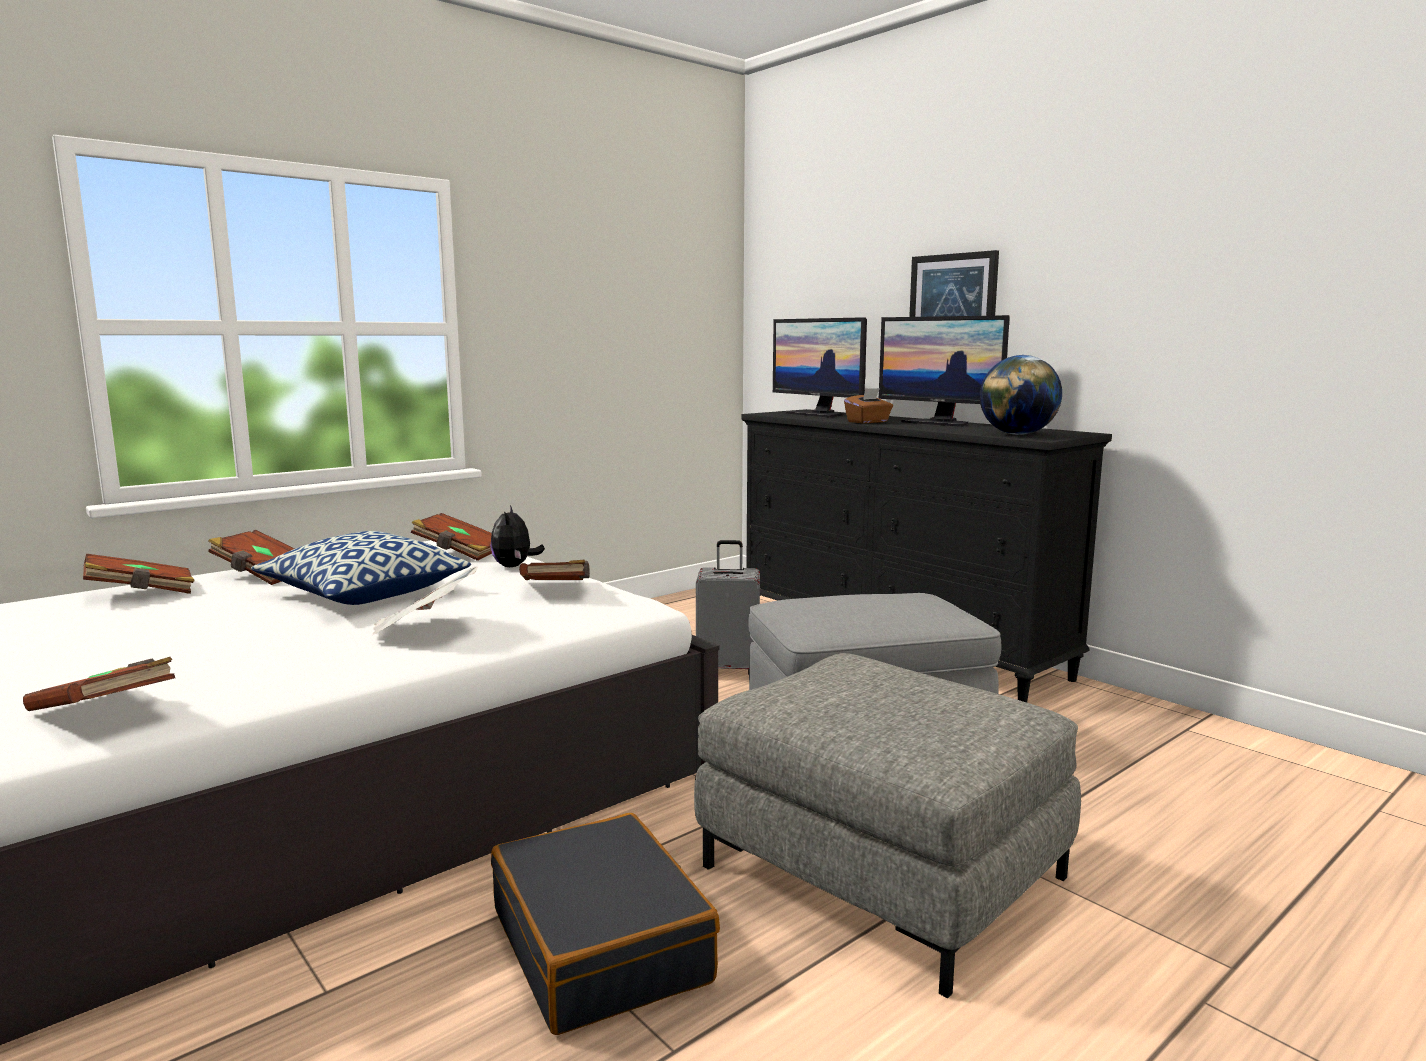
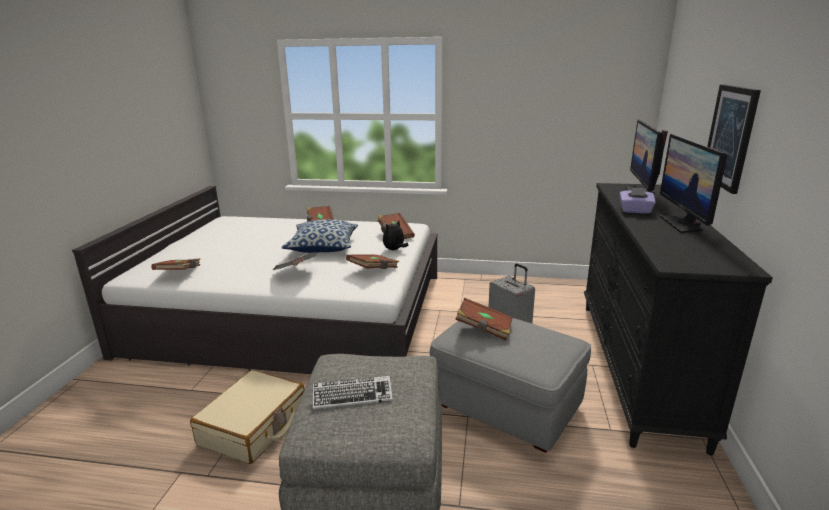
camera: 50 degrees right, 10 degrees up
(141, 593) = (279, 224): brown book -> brown book (484, 329)
(601, 945) = (254, 426): black suitcase -> beige suitcase
(868, 422) = (635, 211): brown tissue box -> purple tissue box
(886, 711) = (352, 396): none -> keyboard
(1017, 434) = (678, 255): globe -> none

